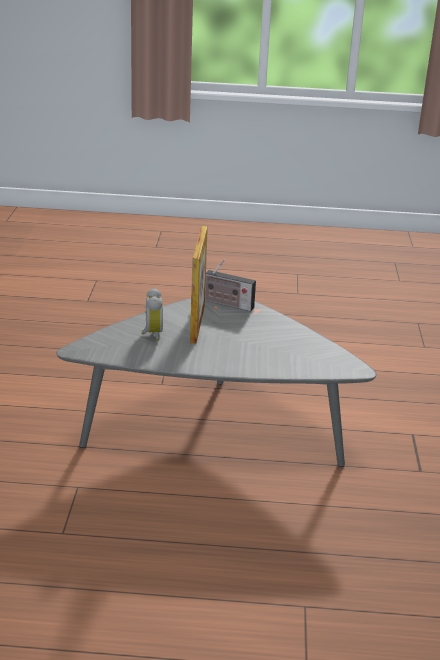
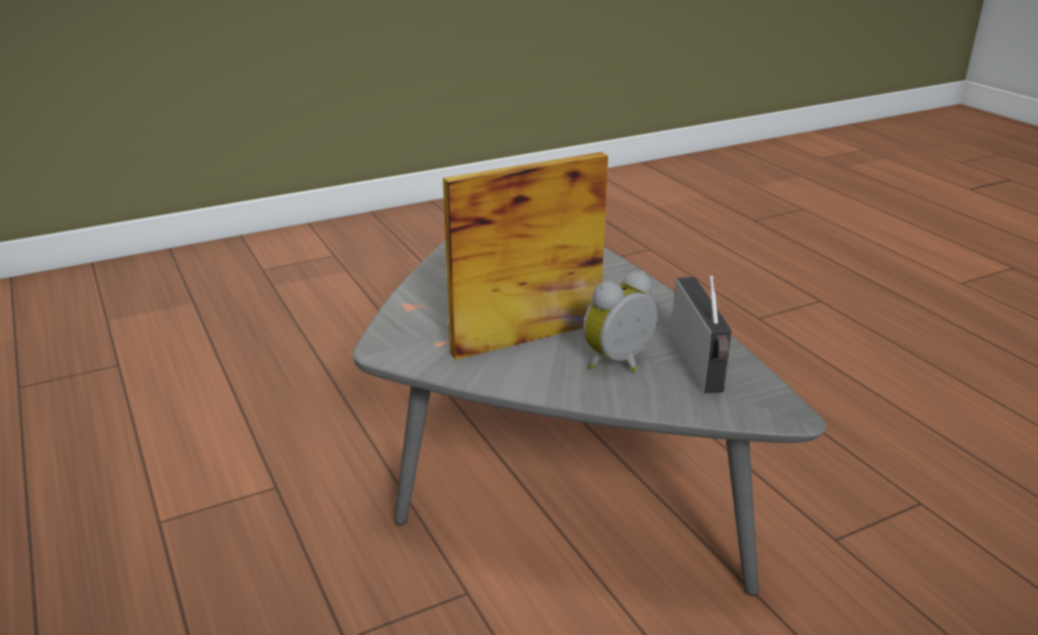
camera: 120 degrees left, 0 degrees up
(225, 304) = (418, 337): radio -> radio (699, 365)

